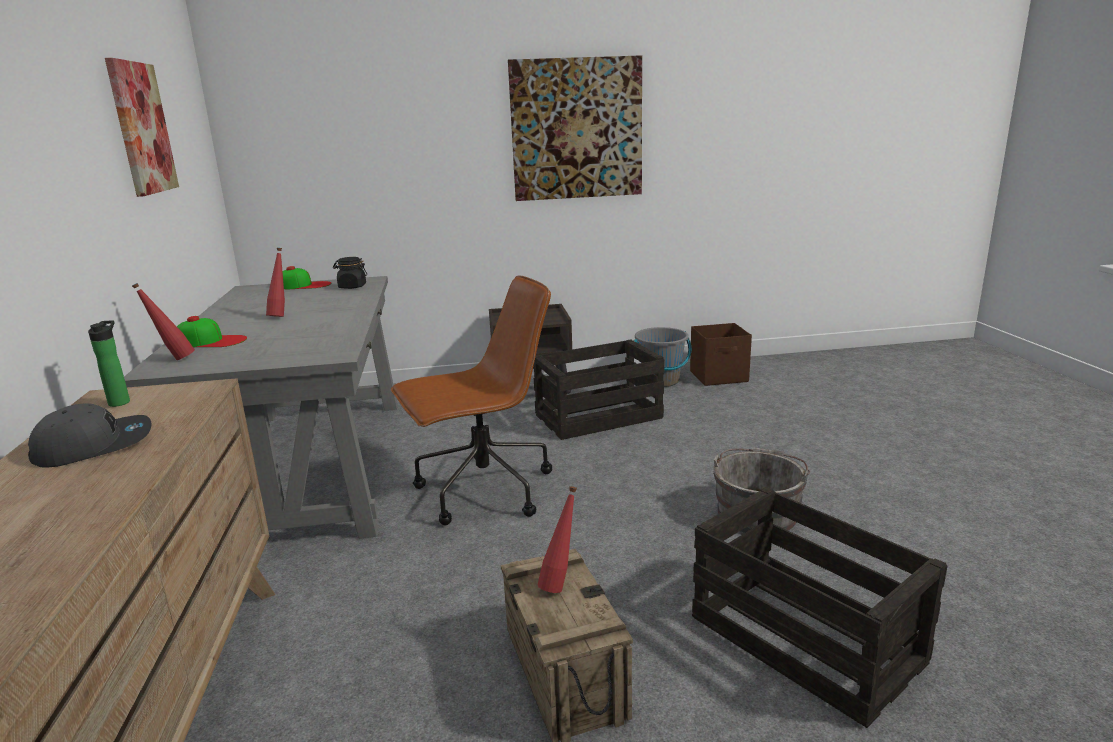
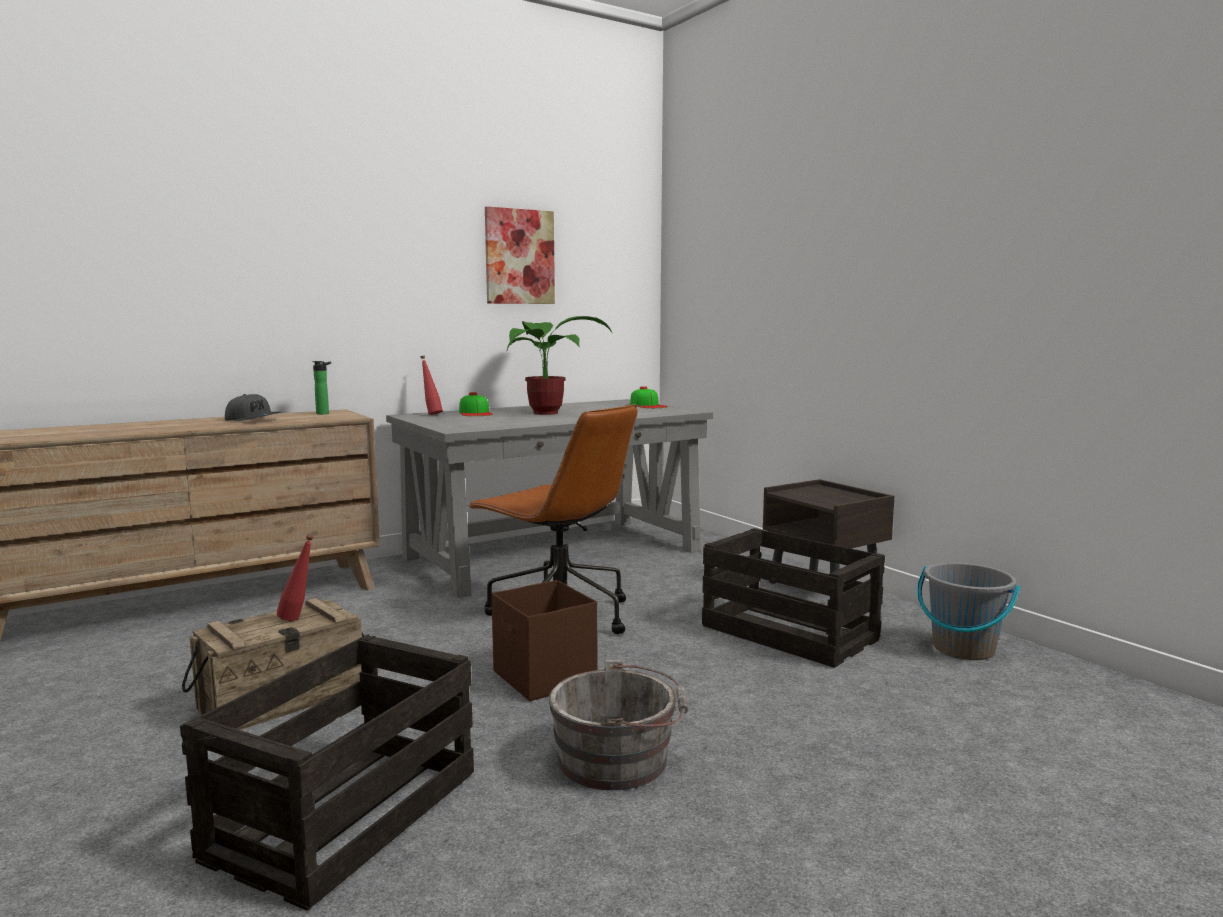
camera: 65 degrees right, 10 degrees down
(281, 316) = (551, 413): red bottle -> potted plant
(352, 287) = (658, 411): black jar -> none
(577, 129) = (940, 263): picture -> none
(719, 376) = (1056, 686): brown storage box -> brown storage box (544, 678)

